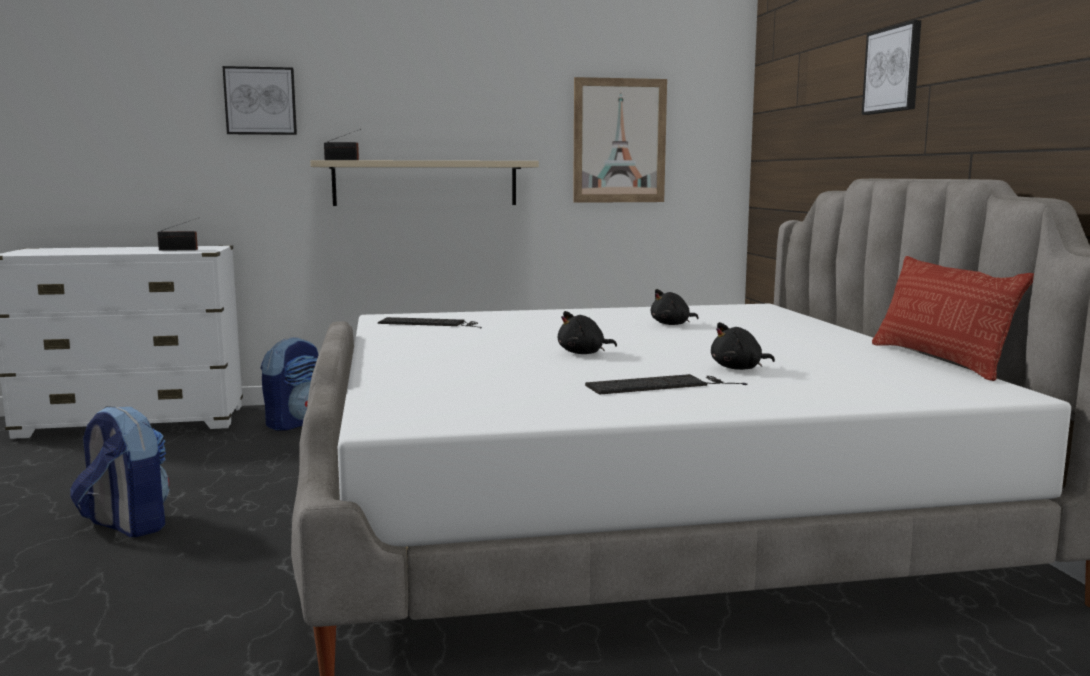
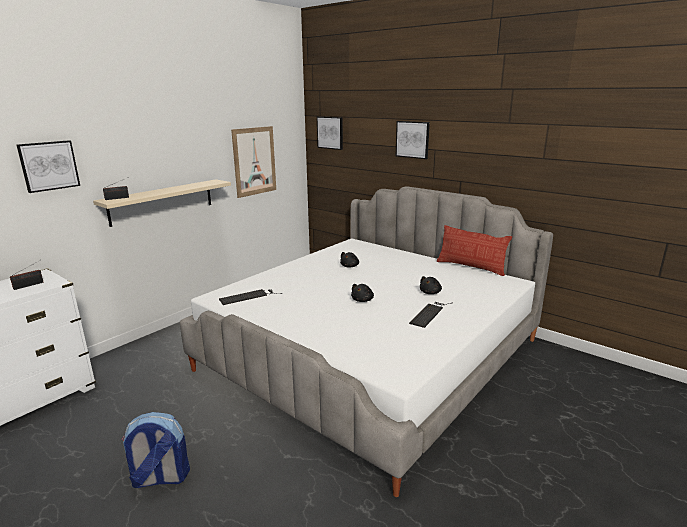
camera: 40 degrees left, 10 degrees up
(295, 423) = (131, 367): backpack -> none
(781, 90) = (330, 132): none -> picture

